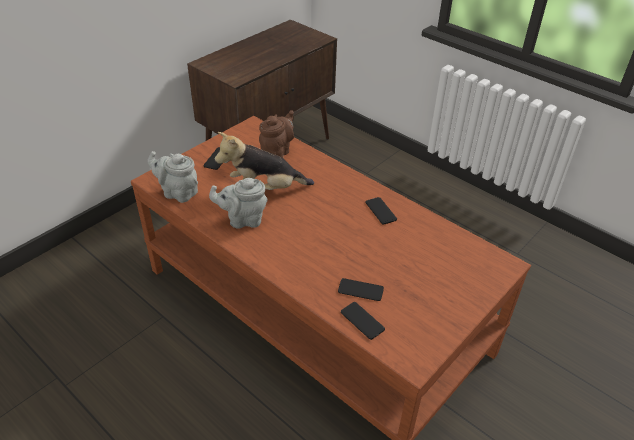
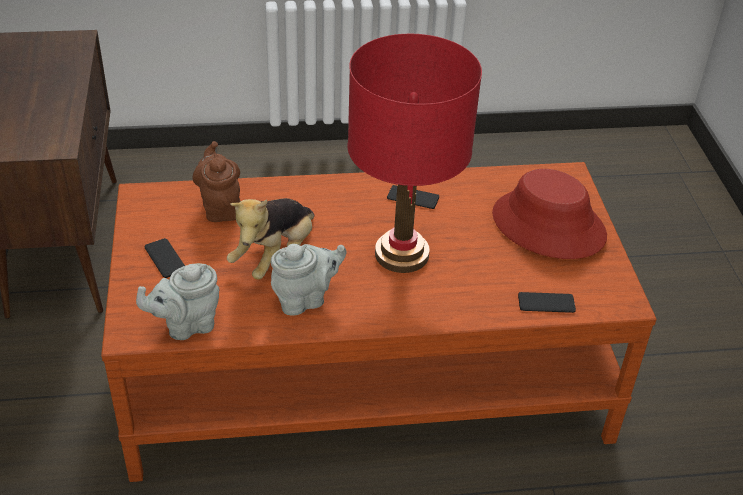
camera: 50 degrees left, 0 degrees up
(243, 220) = (305, 299): grey teapot -> grey teapot turned 150 degrees counterclockwise
(326, 234) = (402, 254): none -> red table lamp
(360, 290) = (506, 279): phone -> none
(438, 281) = (548, 226): none -> red hat

